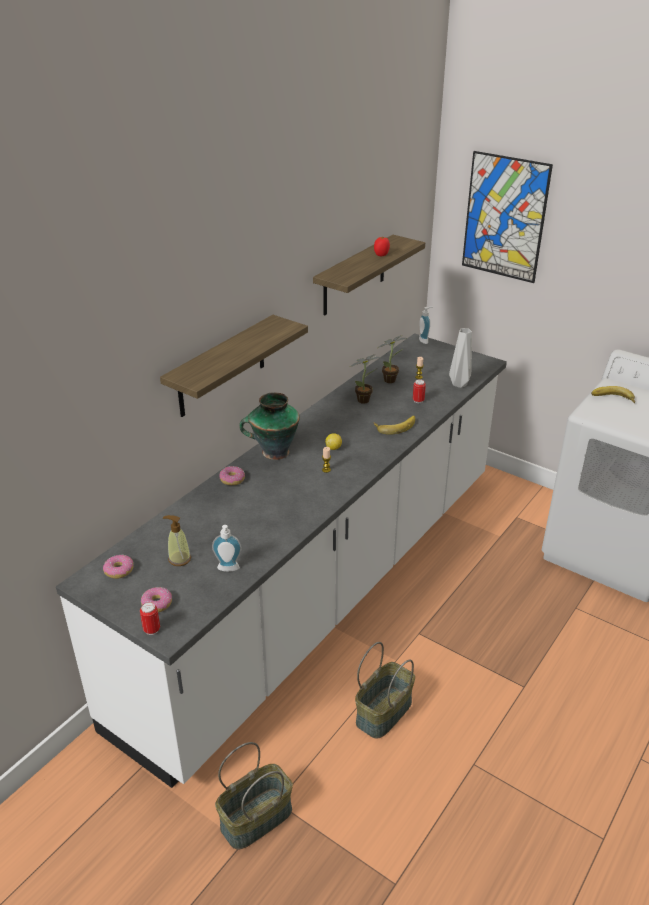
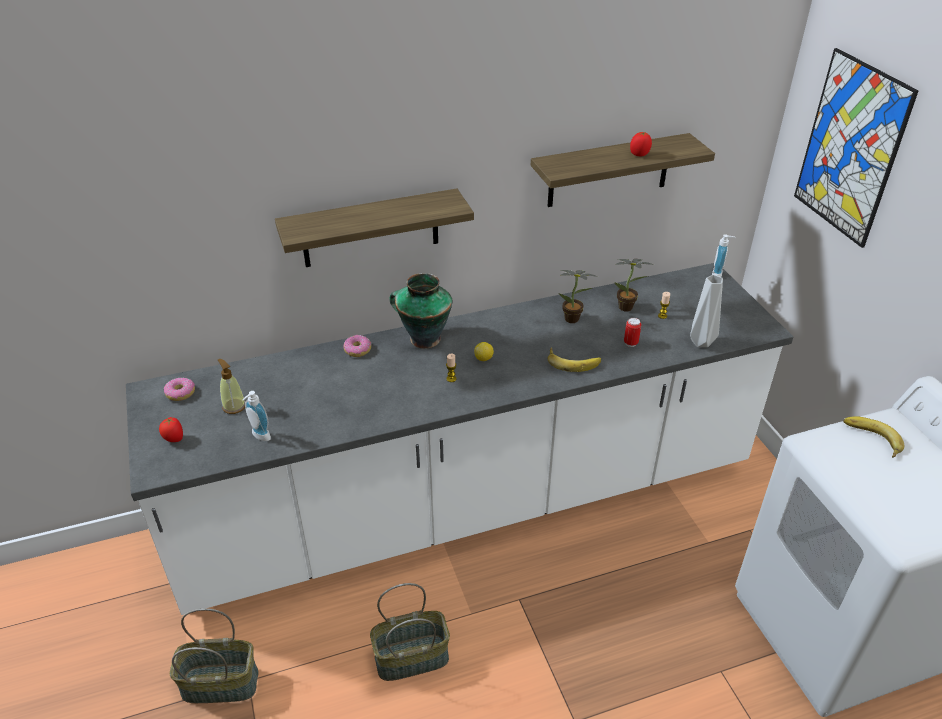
camera: 35 degrees right, 5 degrees up
(152, 630) = (145, 460): can -> none
(157, 604) = (174, 439): donut -> tomato

